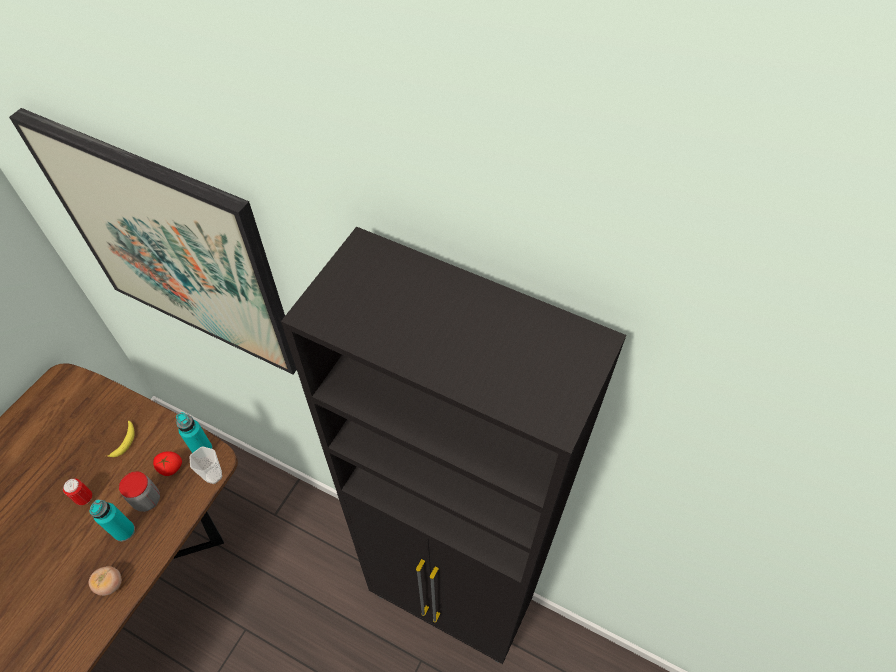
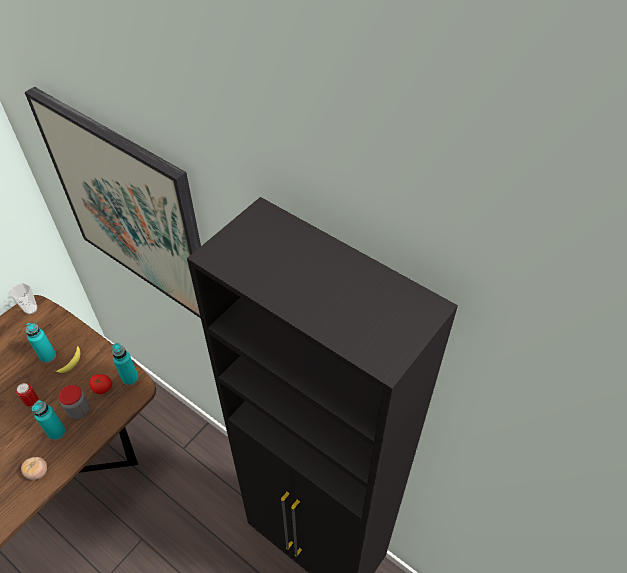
camera: 10 degrees right, 5 degrees down
(93, 438) = (48, 356): none -> turquoise bottle
(213, 476) = (134, 400): cup -> cup (31, 309)

